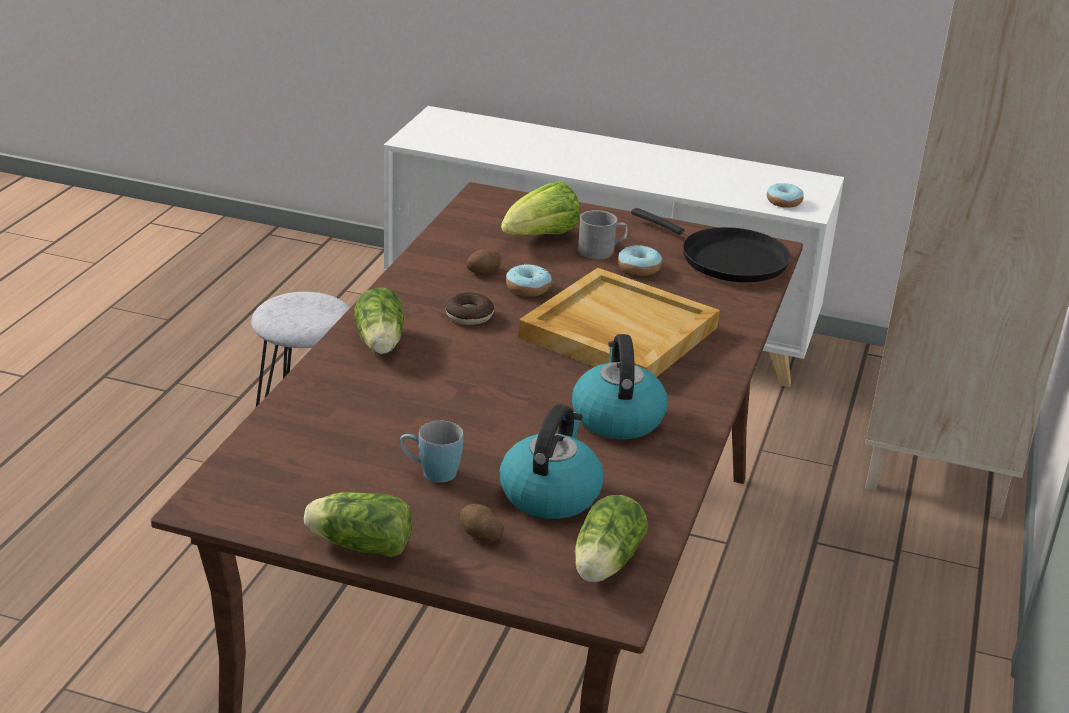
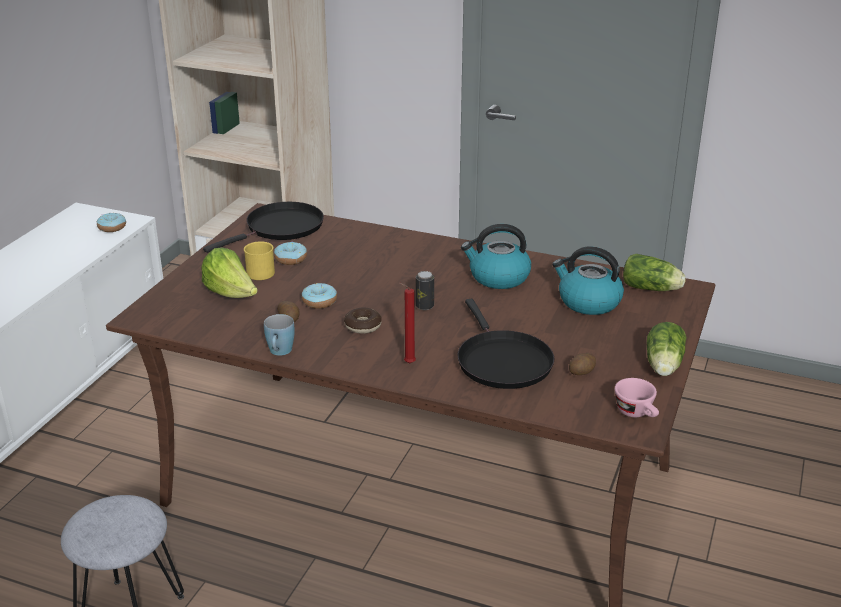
camera: 85 degrees left, 0 degrees up
(239, 506) = (637, 413): none -> pink cup
(380, 344) = (407, 363): lettuce -> red candle
(380, 409) = (501, 361): none -> black frying pan
(430, 472) = (576, 341): blue mug -> blue mug (279, 352)
(479, 535) = (638, 325): potato -> potato (582, 372)
(523, 357) = (424, 306): none -> can
(601, 251) = (259, 271): grey mug -> yellow mug
(617, 332) = (387, 272): beige tray -> none

